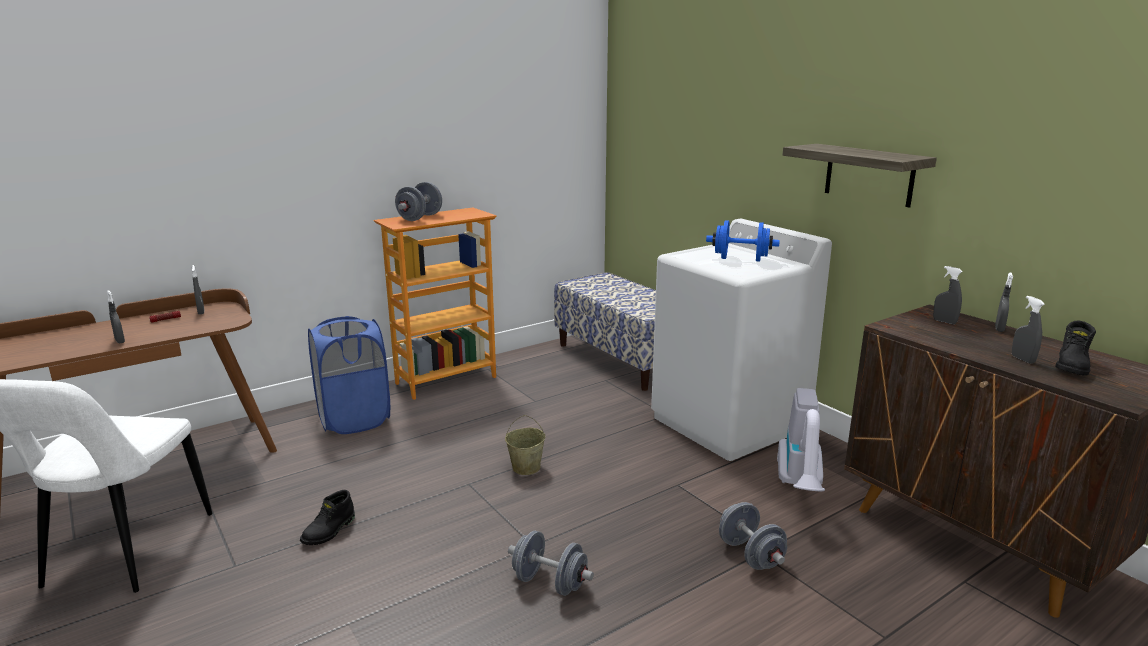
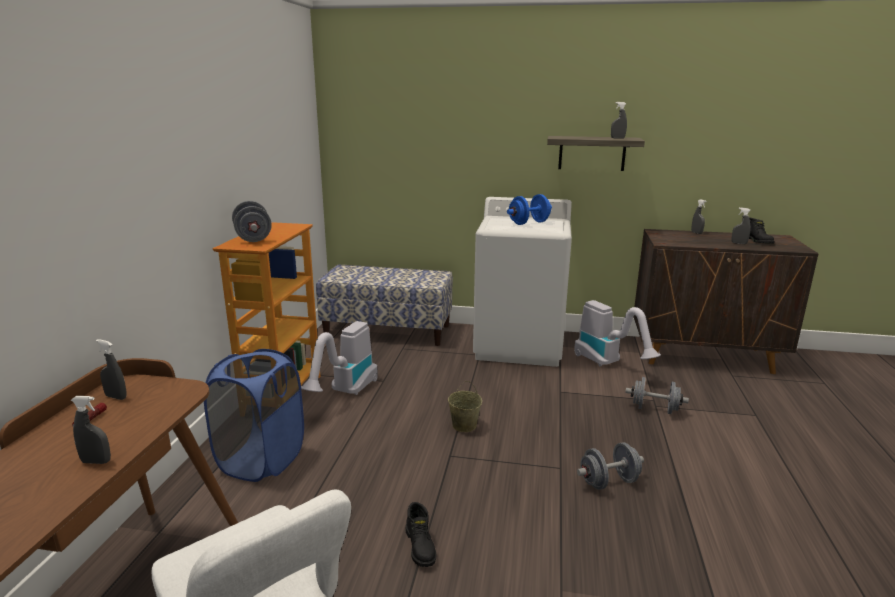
camera: 45 degrees left, 0 degrees up
(490, 398) = (345, 393): none -> vacuum cleaner
(944, 322) = (673, 235): grey spray bottle -> grey spray bottle (617, 138)

